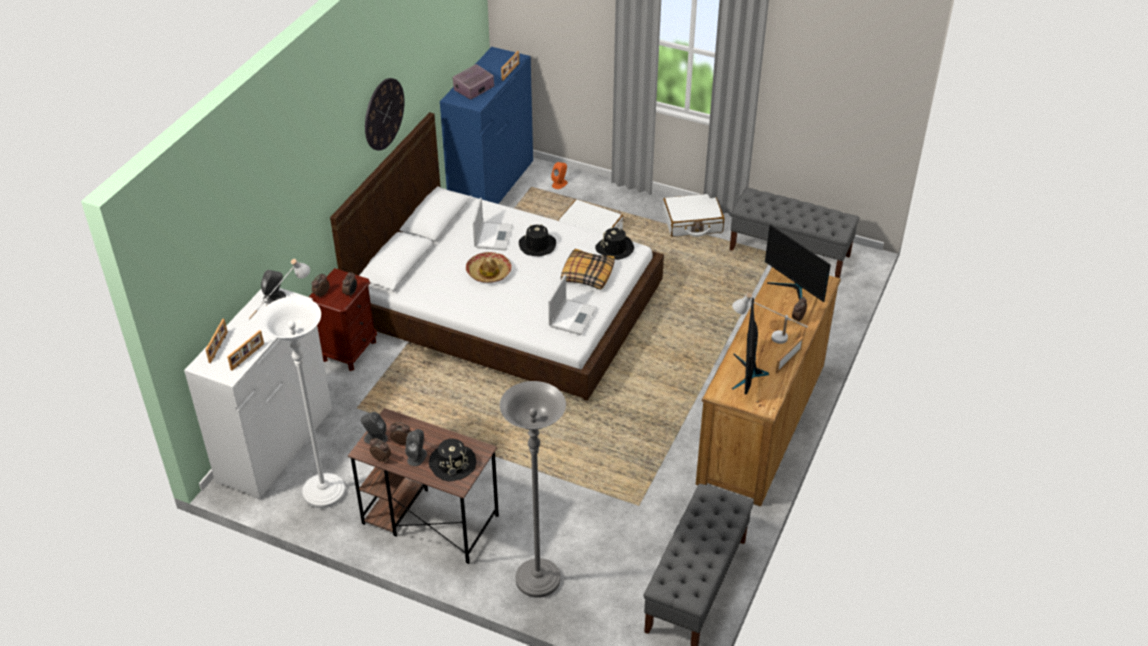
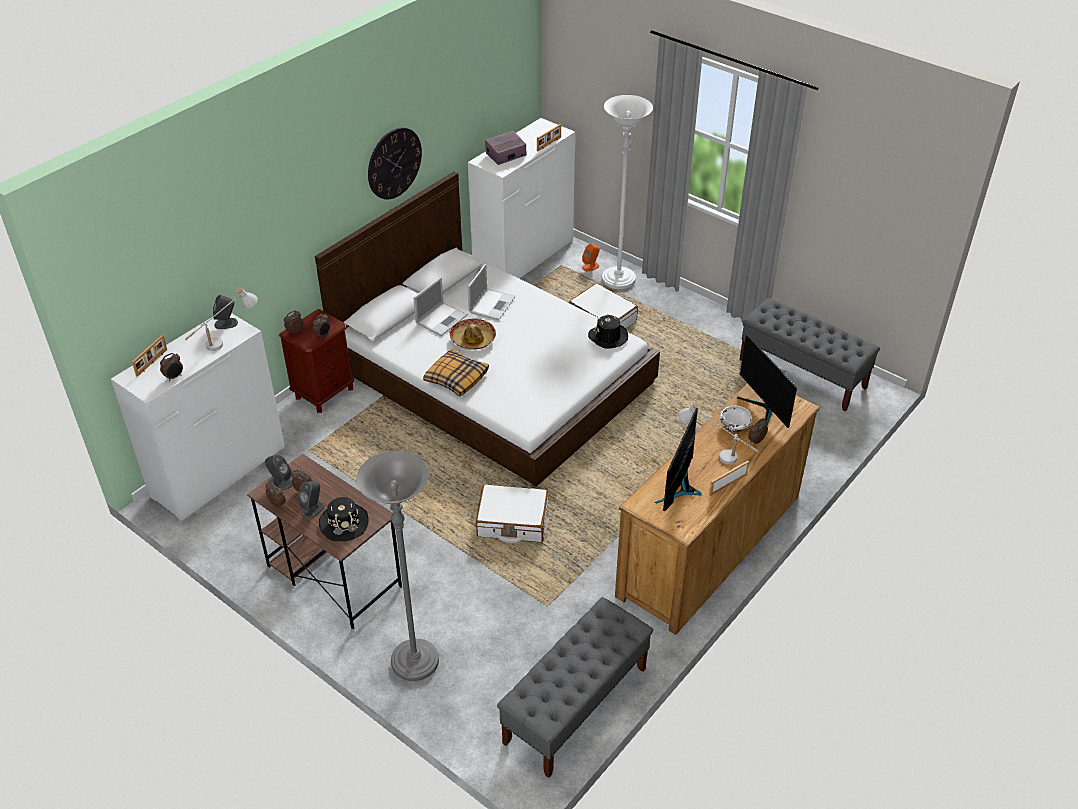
camera: 15 degrees right, 0 degrees up
(248, 357) = (174, 377): picture frame -> alarm clock
(324, 492) = (245, 527): white floor lamp -> white floor lamp (618, 280)
(491, 185) = (523, 257): blue dresser -> white dresser
(537, 245) = (531, 321): black hat -> none
(572, 316) = (538, 397): laptop -> laptop (442, 319)
(587, 274) = (570, 358): pillow -> pillow (456, 378)
(692, 223) = (711, 326): white suitcase -> white suitcase (512, 521)
(774, 308) = (734, 426): none -> white bowl

